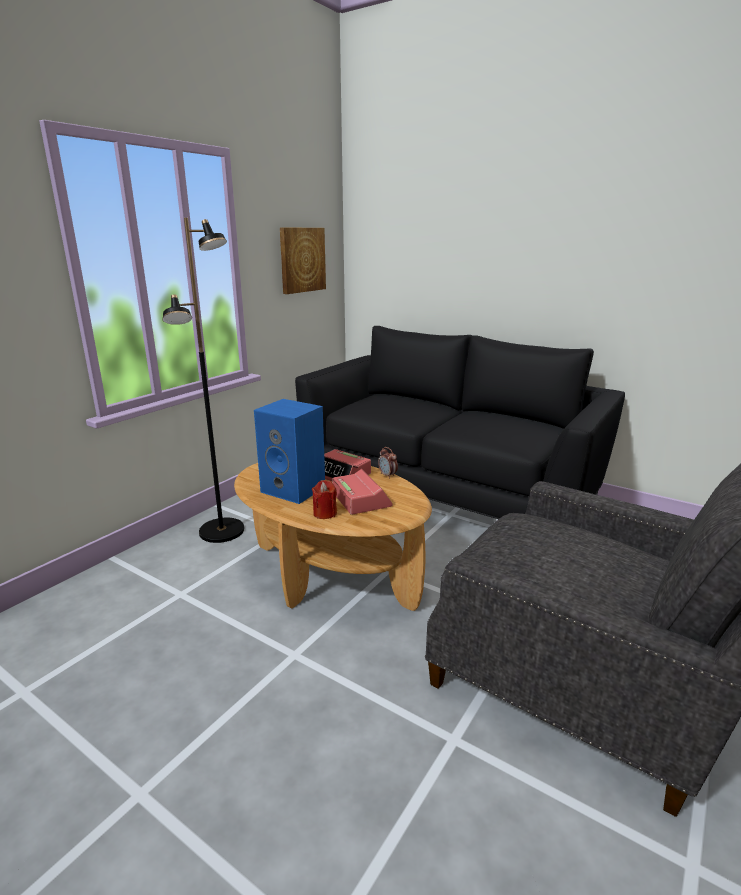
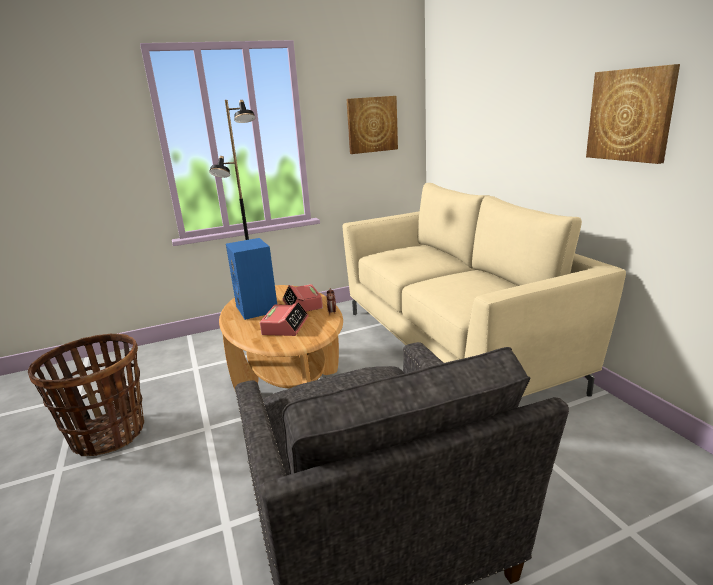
camera: 35 degrees right, 0 degrees up
(158, 717) = (108, 434): none -> basket
(325, 513) = (248, 330): red candle -> none
(447, 494) = (453, 346): black sofa -> beige sofa
(623, 259) = (630, 115): none -> picture

